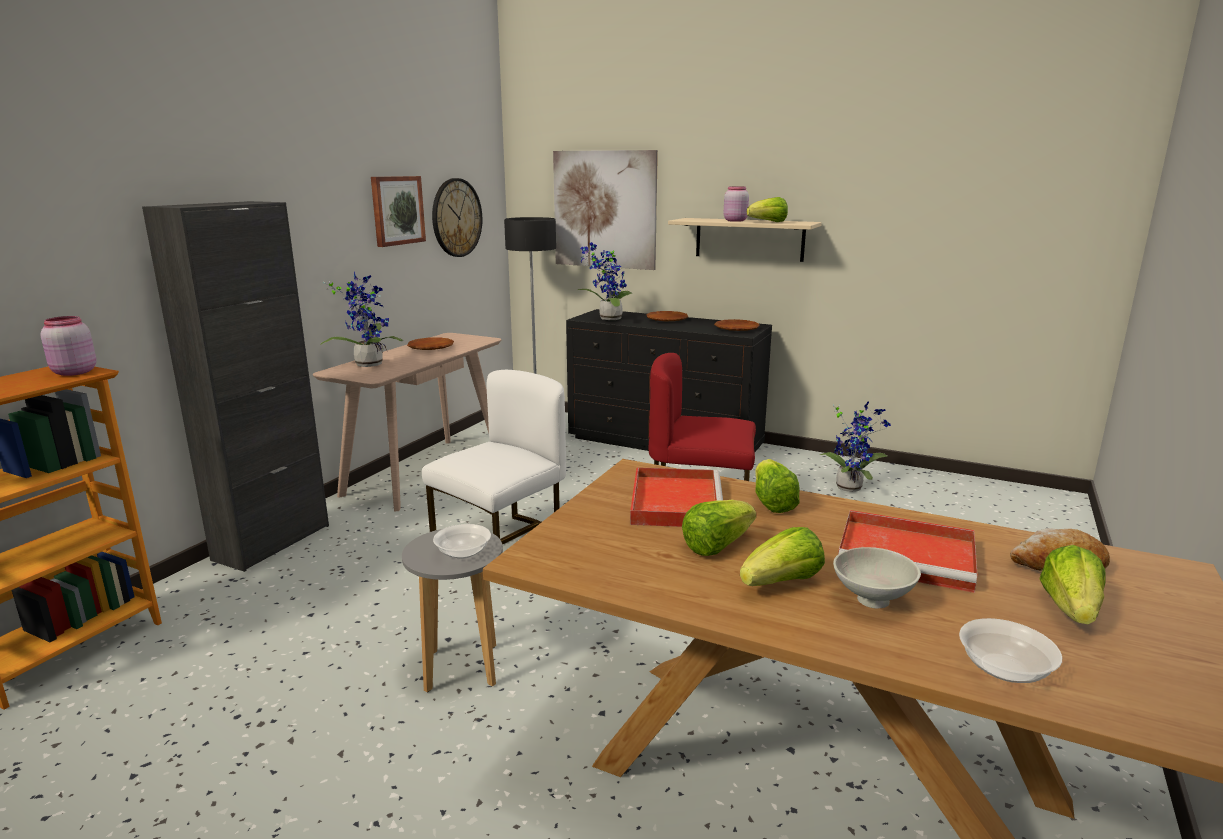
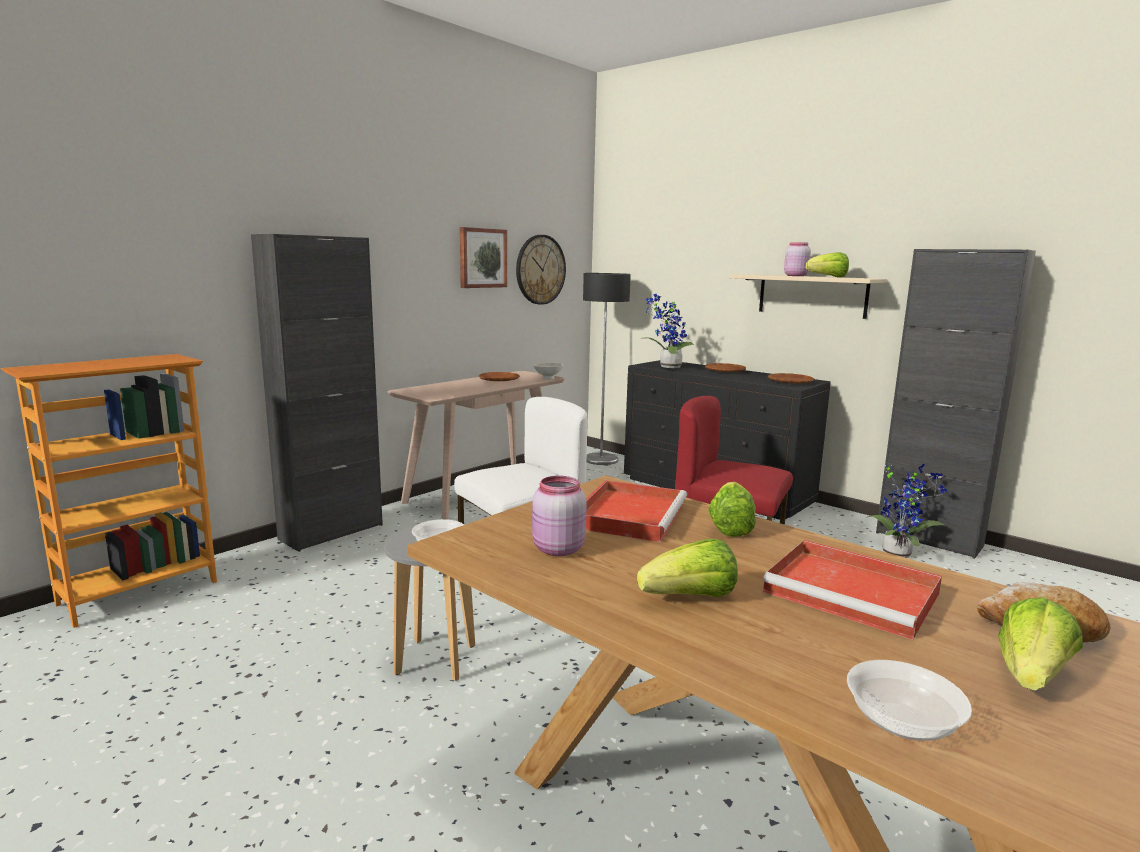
camera: 15 degrees right, 5 degrees down
(73, 372) = (170, 359): pink jar -> pink jar (557, 549)
(369, 363) = (438, 387): potted plant -> none
(604, 209) = (676, 267): picture -> none
(716, 545) = (645, 556): lettuce -> none
(870, 469) = (928, 539): none -> black cabinet
(872, 601) = (781, 629): white bowl -> white bowl (547, 378)

